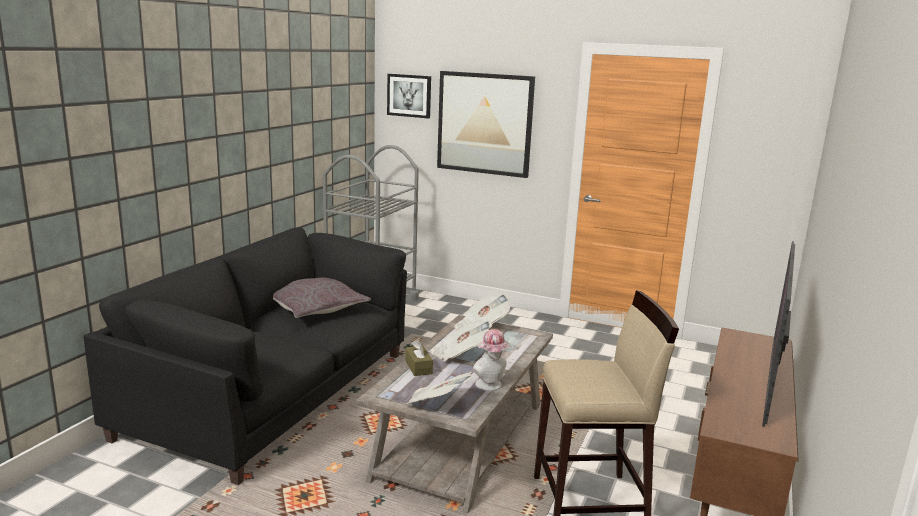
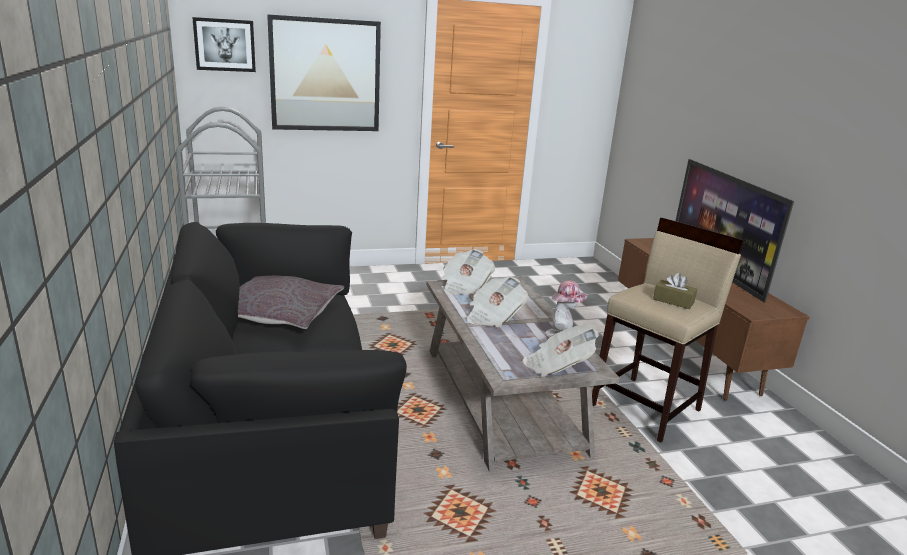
camera: 40 degrees left, 5 degrees up
(418, 367) = (485, 340): brown tissue box -> brown tissue box (673, 301)

